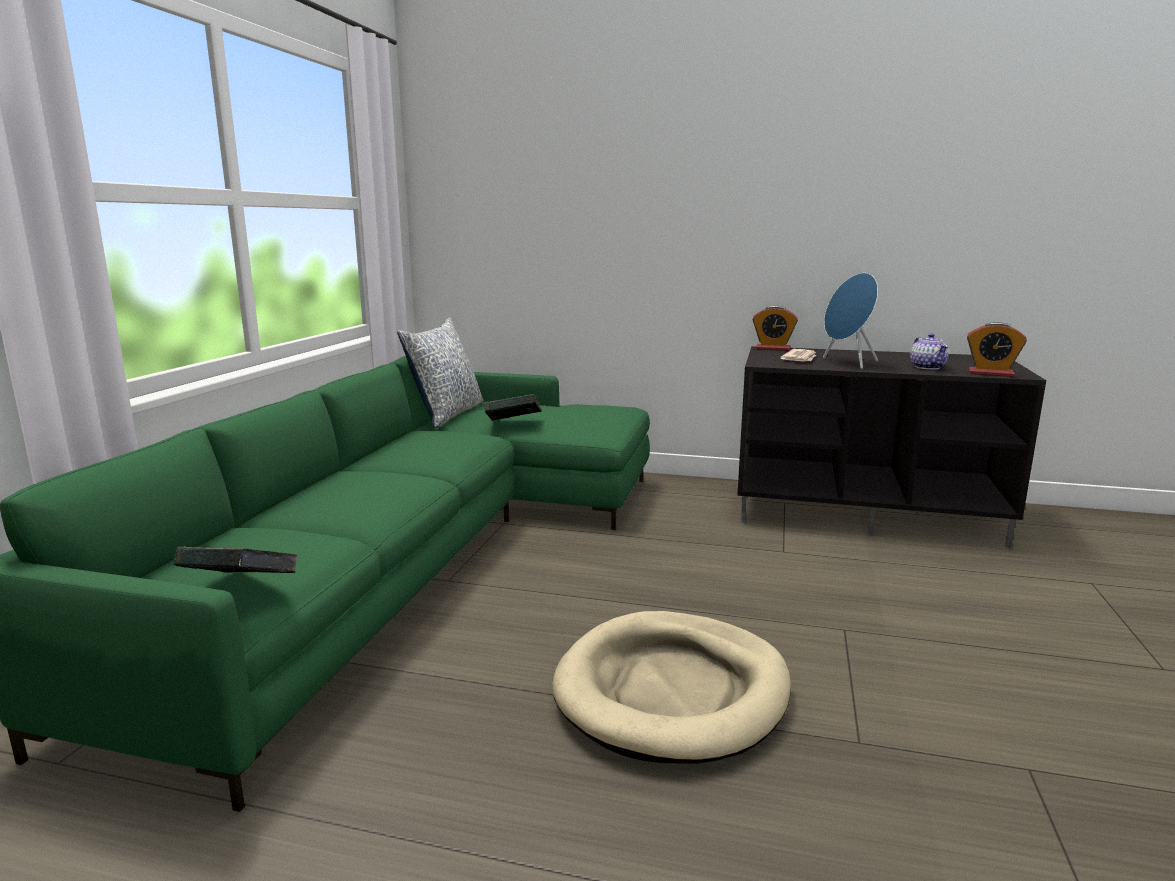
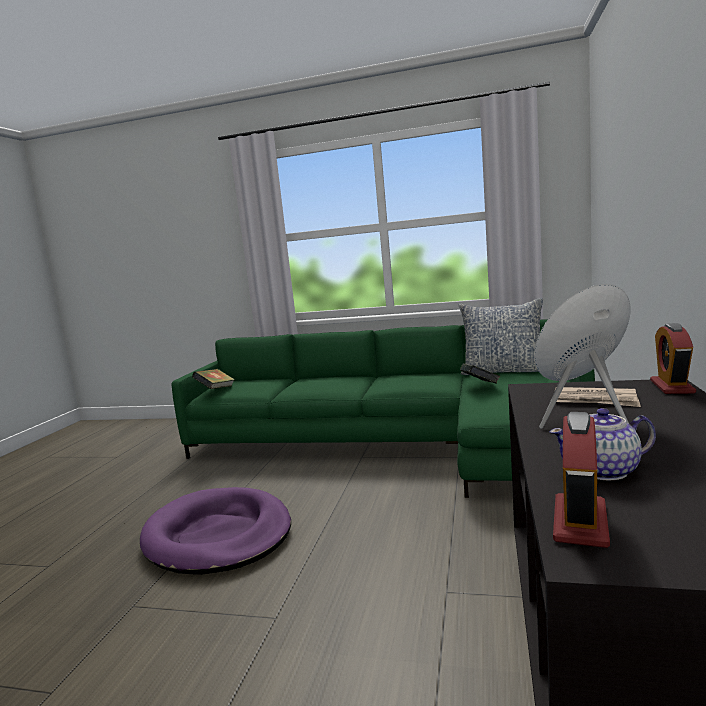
camera: 90 degrees right, 5 degrees down
(672, 691) = (218, 535): beige dog bed -> purple dog bed

